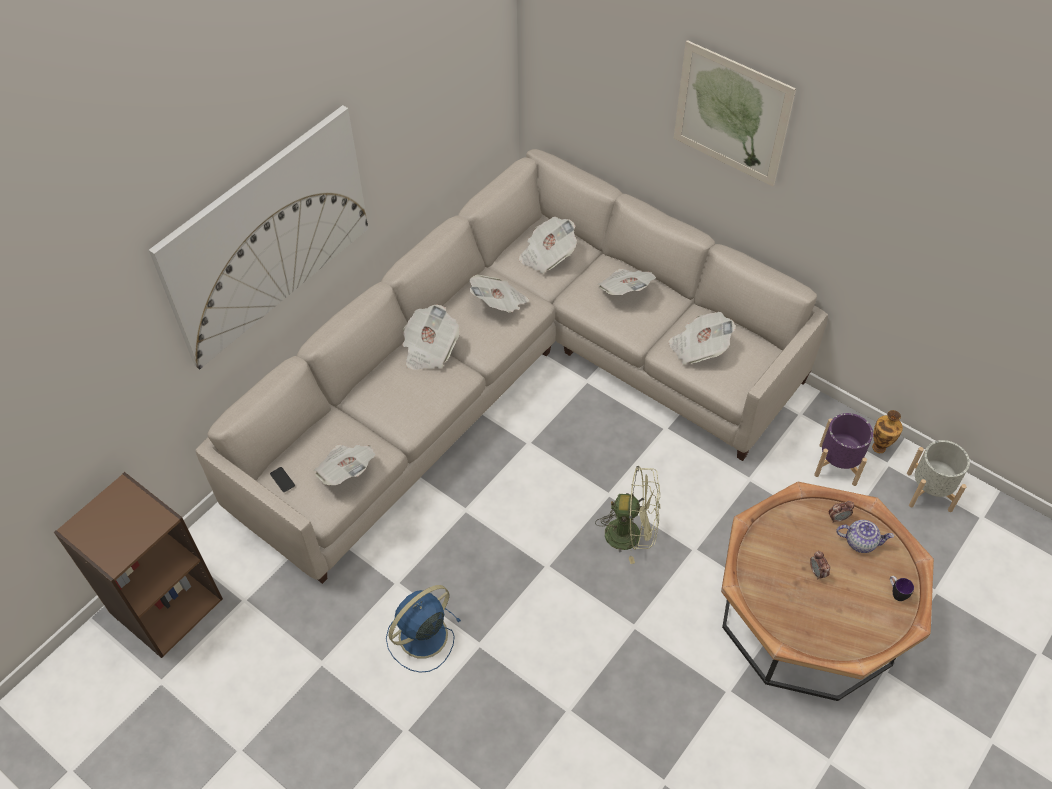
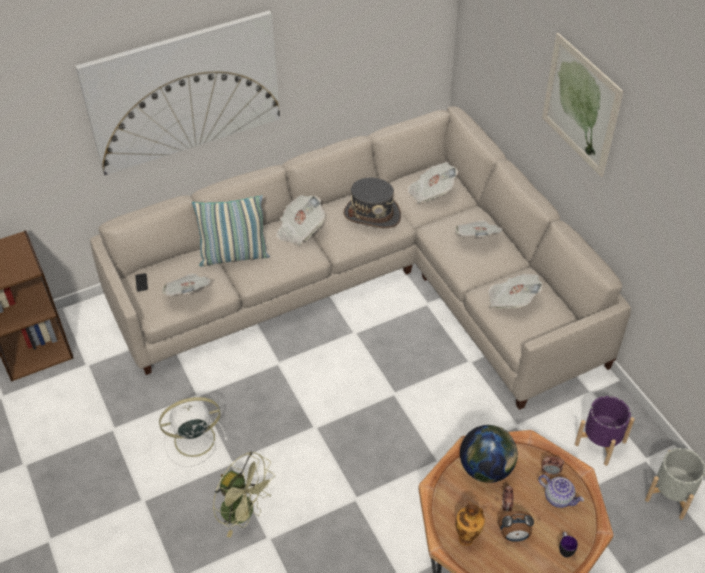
camera: 25 degrees right, 5 degrees down
(372, 407) = (234, 256): none -> pillow
(421, 637) = (192, 440): blue fan -> white fan
(499, 304) = (372, 215): newspaper -> grey hat
(631, 534) = (394, 430): green fan -> green fan (244, 512)
(775, 541) = (486, 469): none -> globe
(842, 600) = (514, 535): none -> alarm clock
(880, 447) = (646, 443): vase -> vase (467, 539)

